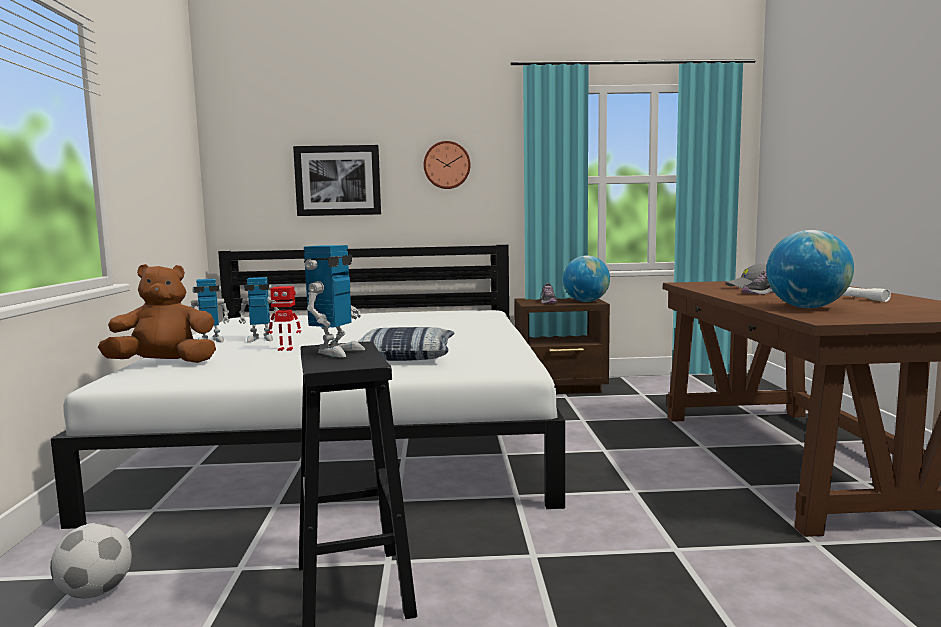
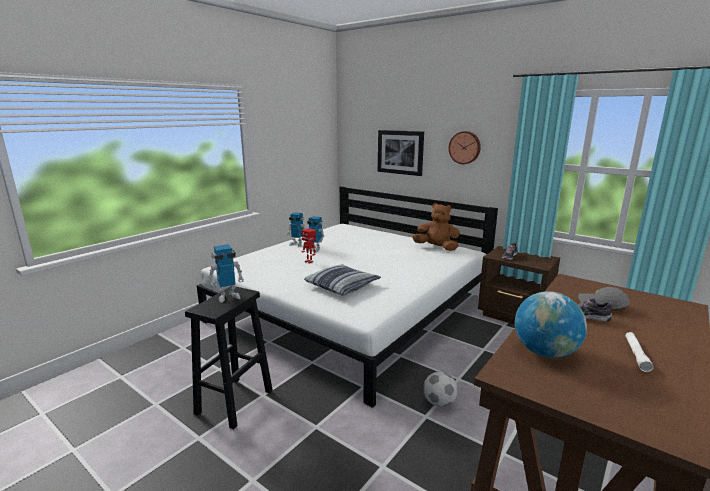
camera: 40 degrees right, 10 degrees up
(96, 592) = (175, 357): football -> football (439, 403)
(164, 364) = (252, 259): brown plush toy -> brown plush toy (436, 248)
(586, 301) = (536, 263): globe -> none

